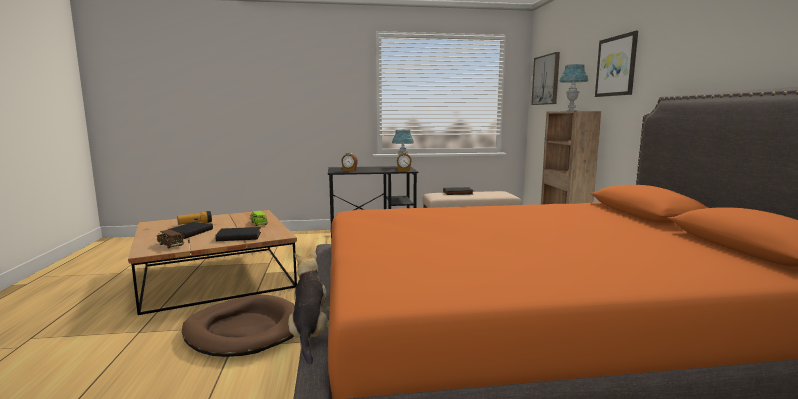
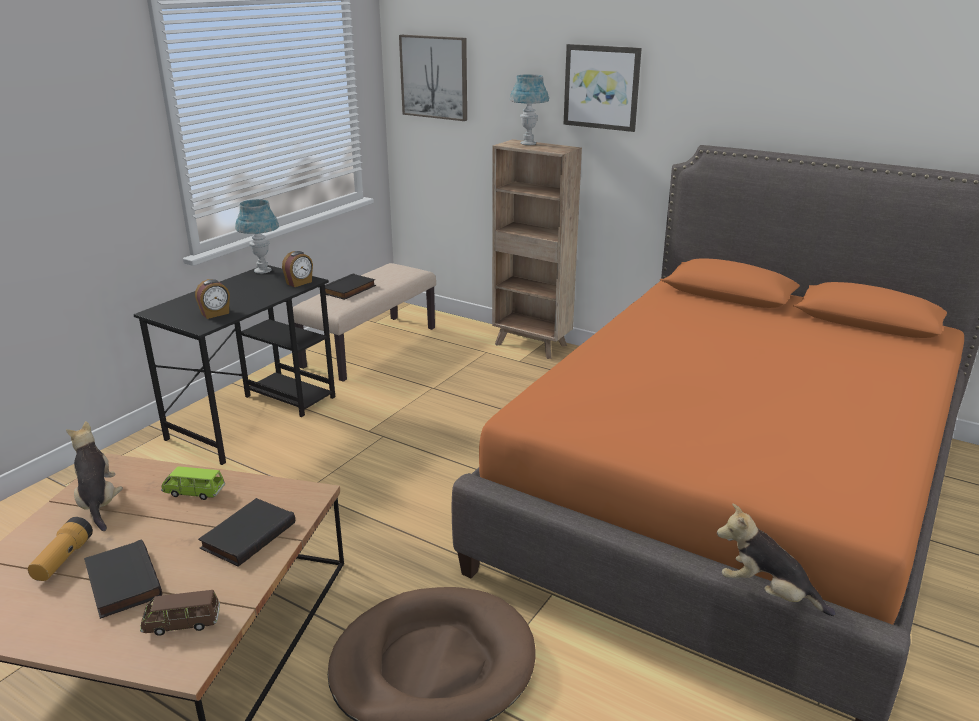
camera: 50 degrees left, 15 degrees up
(235, 217) = (99, 502): none -> plush toy

